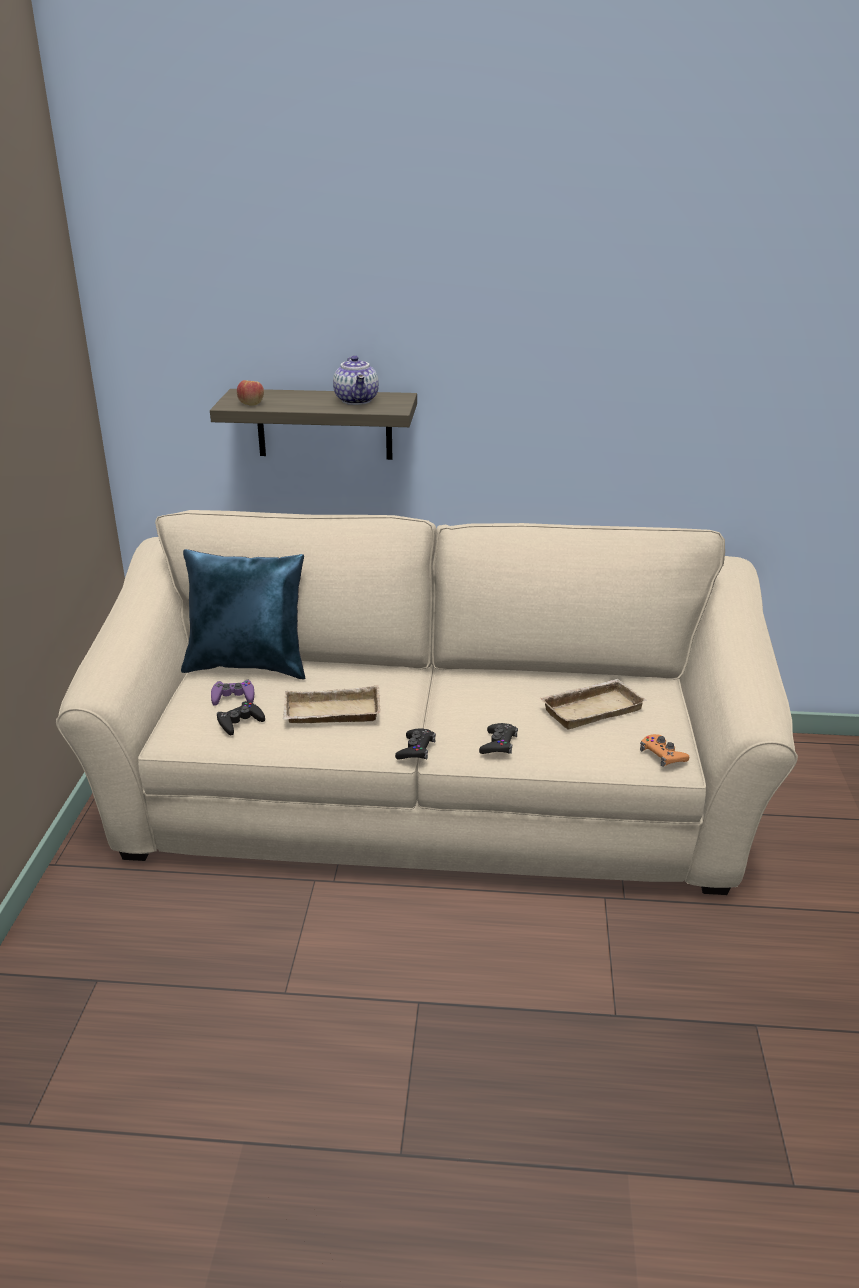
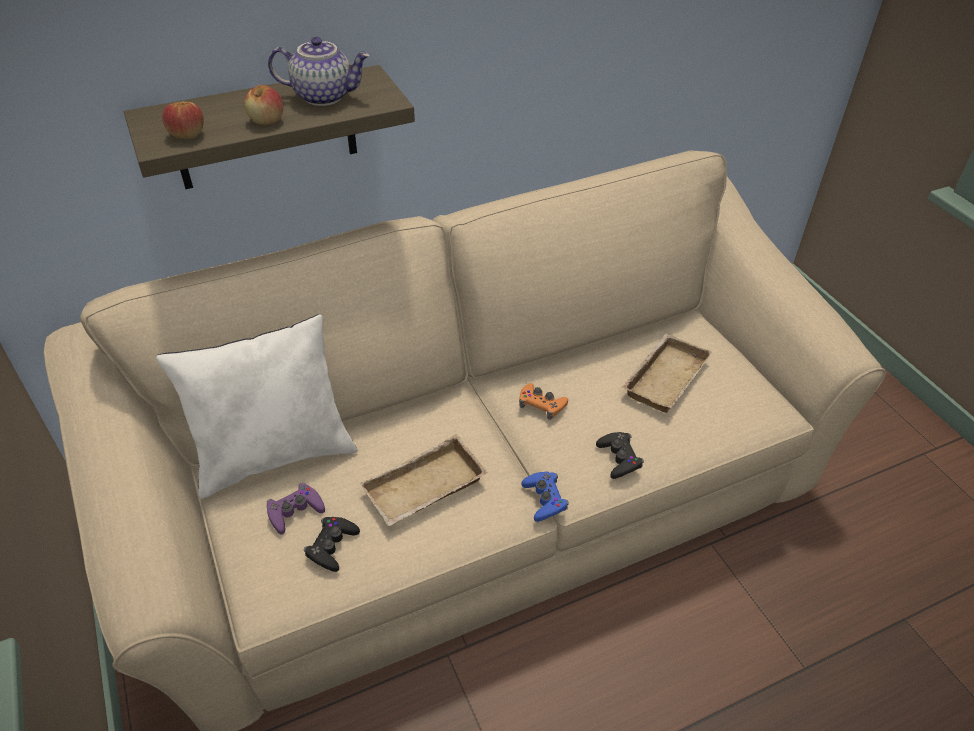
camera: 30 degrees left, 15 degrees up
(249, 665) = (275, 455): blue pillow -> white pillow
(305, 405) = (267, 121): none -> apple
(357, 401) = (324, 96): teapot -> teapot turned 45 degrees counterclockwise
(416, 749) = (544, 499): black game controller -> blue game controller
(662, 755) = (763, 409): orange game controller -> orange game controller (541, 404)

